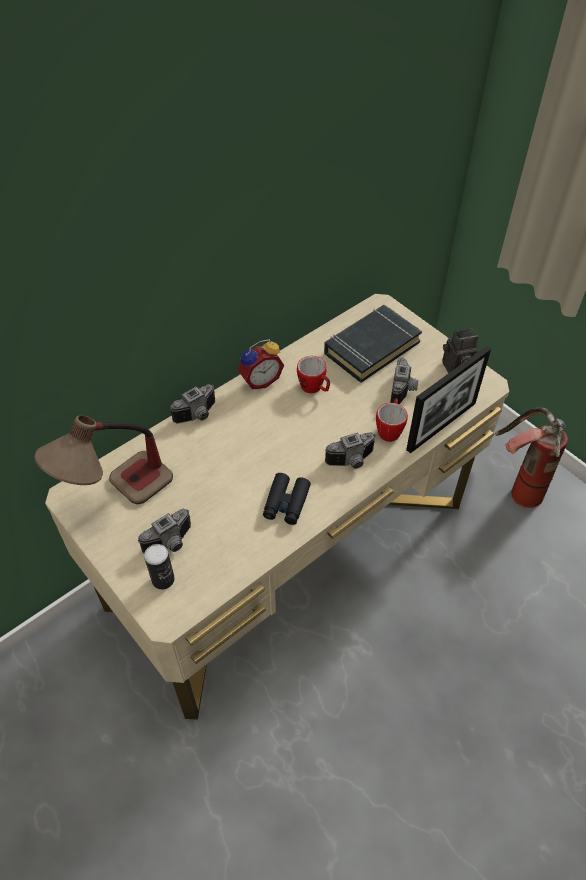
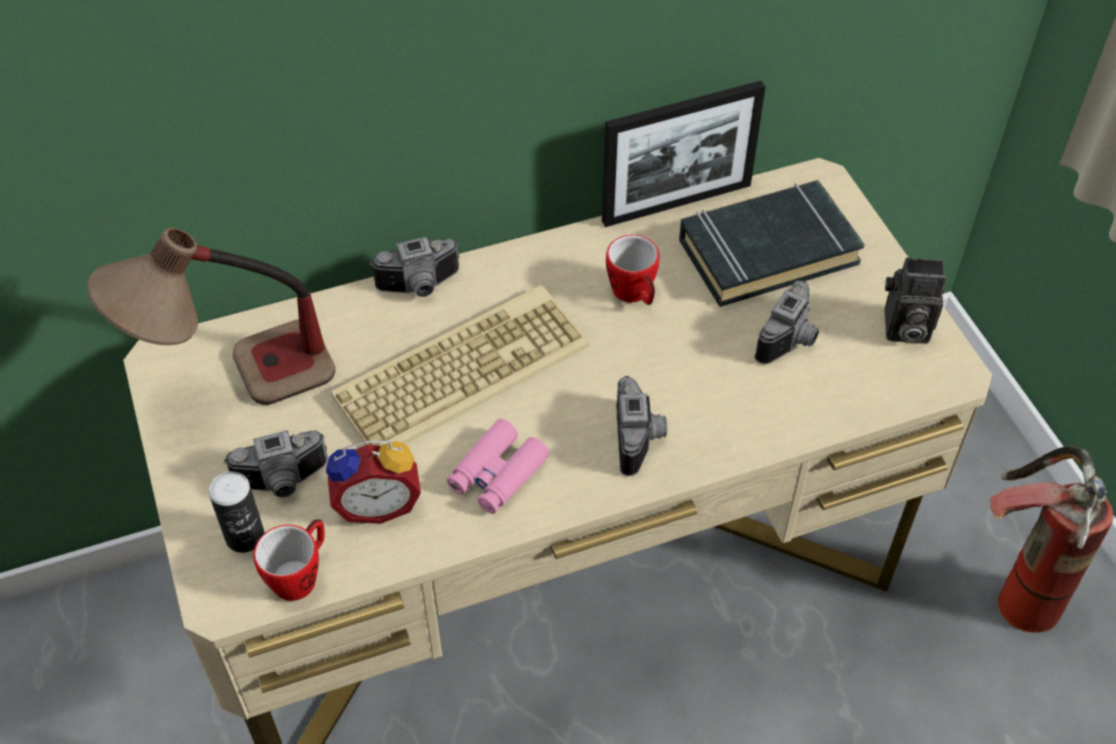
camera: 20 degrees right, 0 degrees up
(241, 452) = (462, 368): none -> keyboard
(260, 380) = (548, 256): alarm clock -> alarm clock (377, 503)
(286, 503) = (497, 474): black binoculars -> pink binoculars
(352, 461) = (641, 438): camera -> camera turned 90 degrees counterclockwise
(390, 429) = (733, 402): mug -> mug (301, 574)
(441, 426) = (829, 422): picture frame -> picture frame (676, 203)

